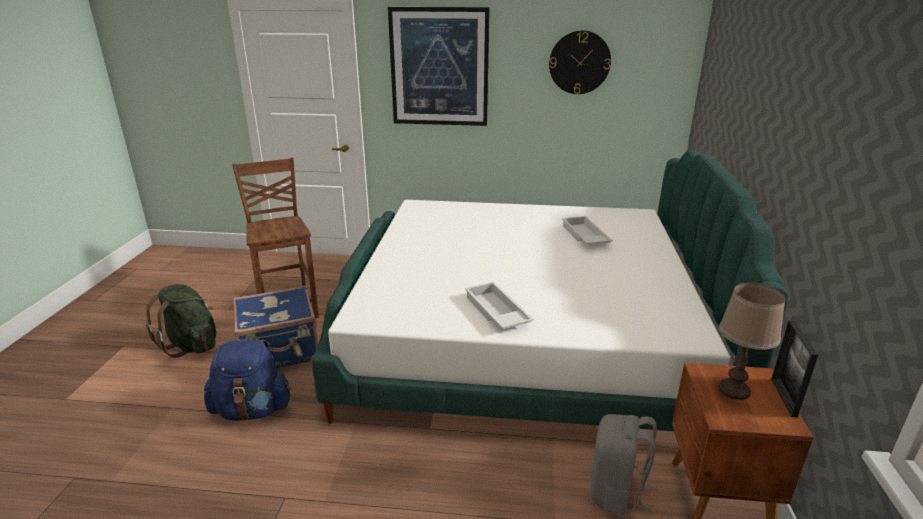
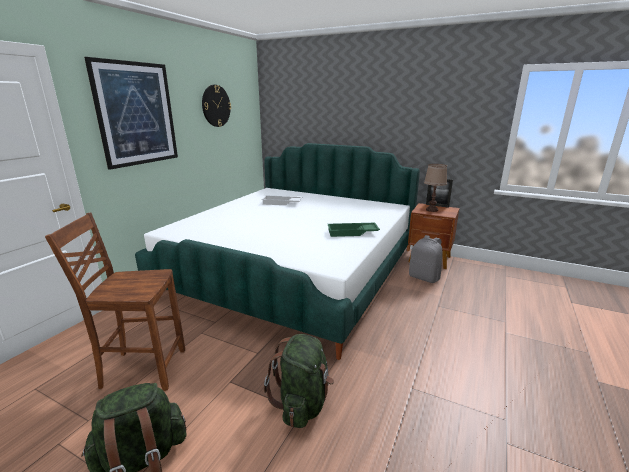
camera: 70 degrees left, 5 degrees down
(252, 410) = (302, 403): blue backpack -> green backpack
(281, 351) = (222, 379): blue suitcase -> none
(495, 312) = (352, 233): white tray -> green tray

